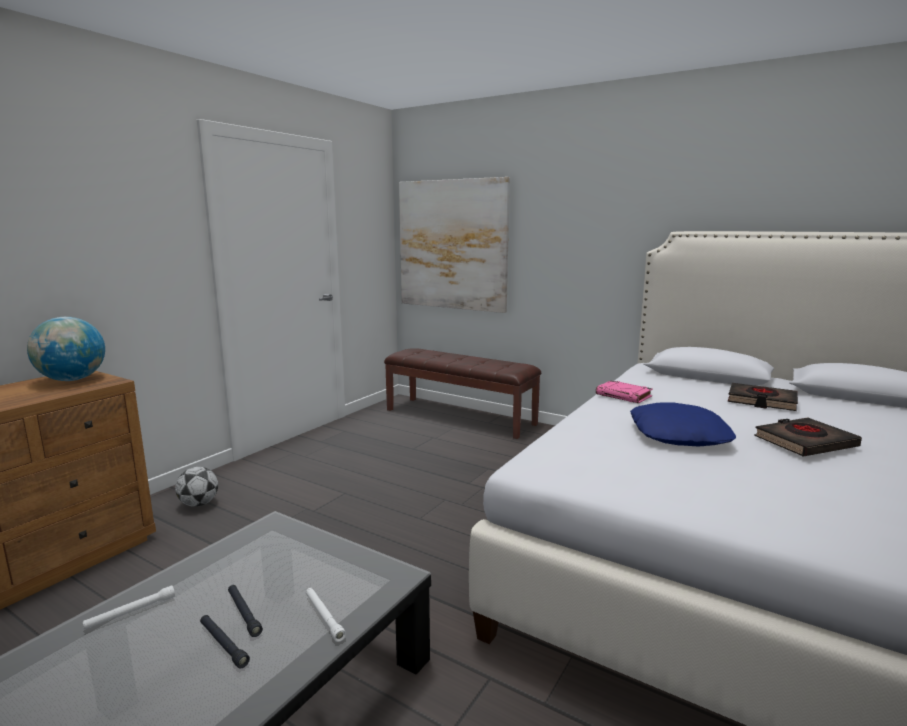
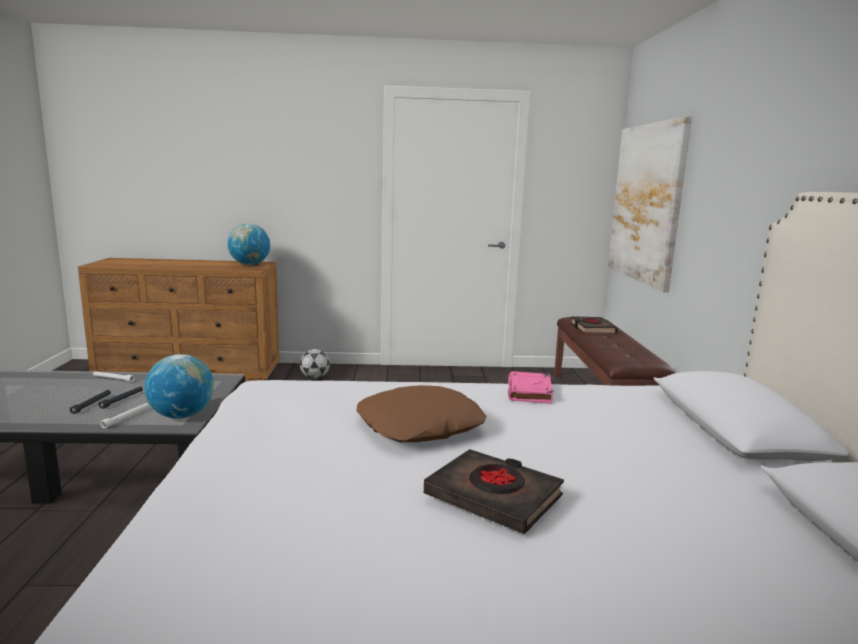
camera: 55 degrees right, 0 degrees up
(366, 573) = (182, 415): none -> globe
(679, 435) = (420, 426): blue pillow -> brown pillow
(761, 401) = (660, 466): black book -> black book (592, 328)

